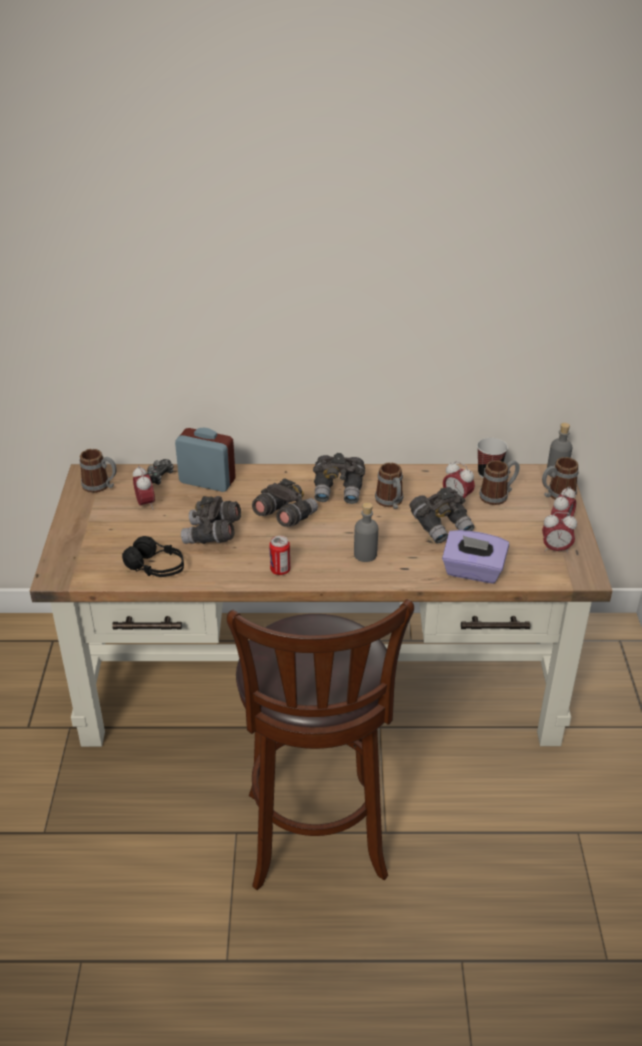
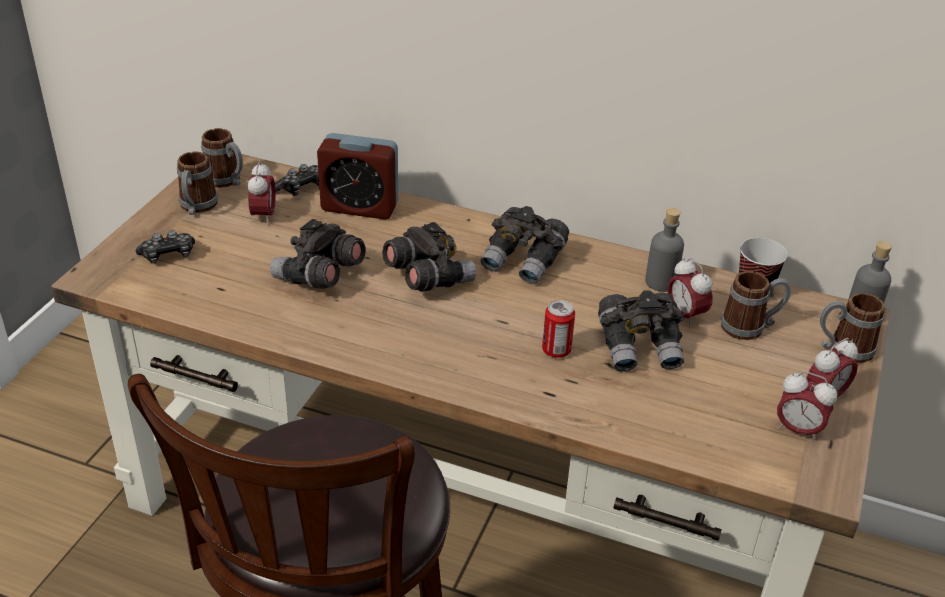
camera: 20 degrees right, 0 degrees up
(97, 548) = (168, 255): none -> game controller
(156, 567) = (220, 299): black headphones -> none
(207, 481) = (359, 207): alarm clock -> alarm clock turned 150 degrees clockwise
(280, 570) = (375, 347): can -> can (556, 350)
(365, 554) = (505, 358): grey bottle -> grey bottle (661, 282)
(391, 503) = (586, 296): mug -> mug (196, 207)
(473, 571) = (648, 427): purple tissue box -> none

